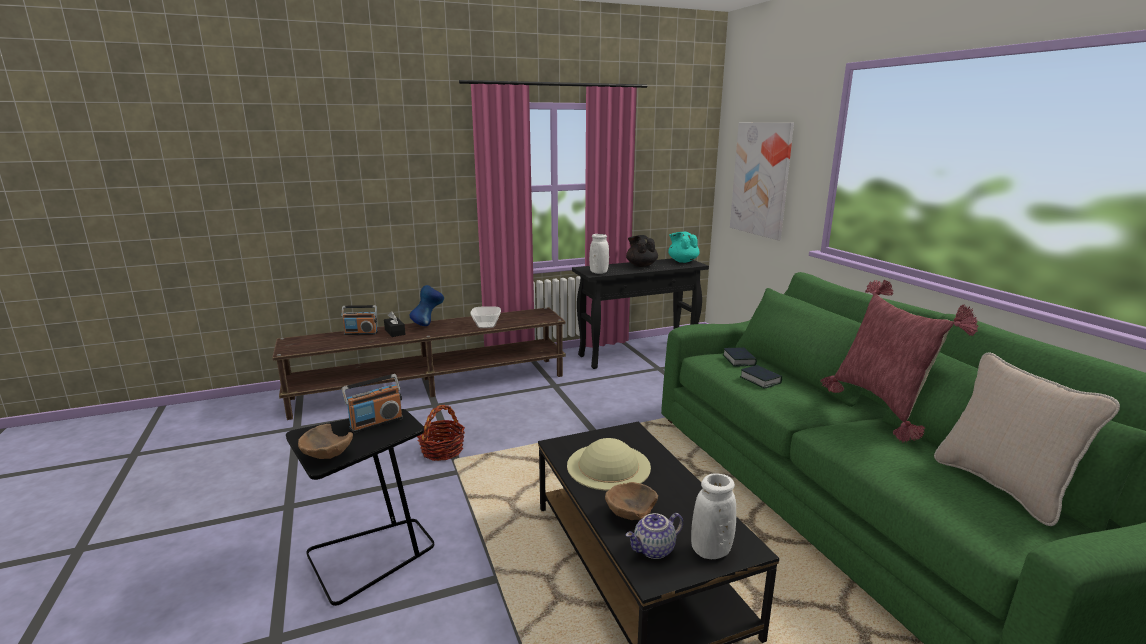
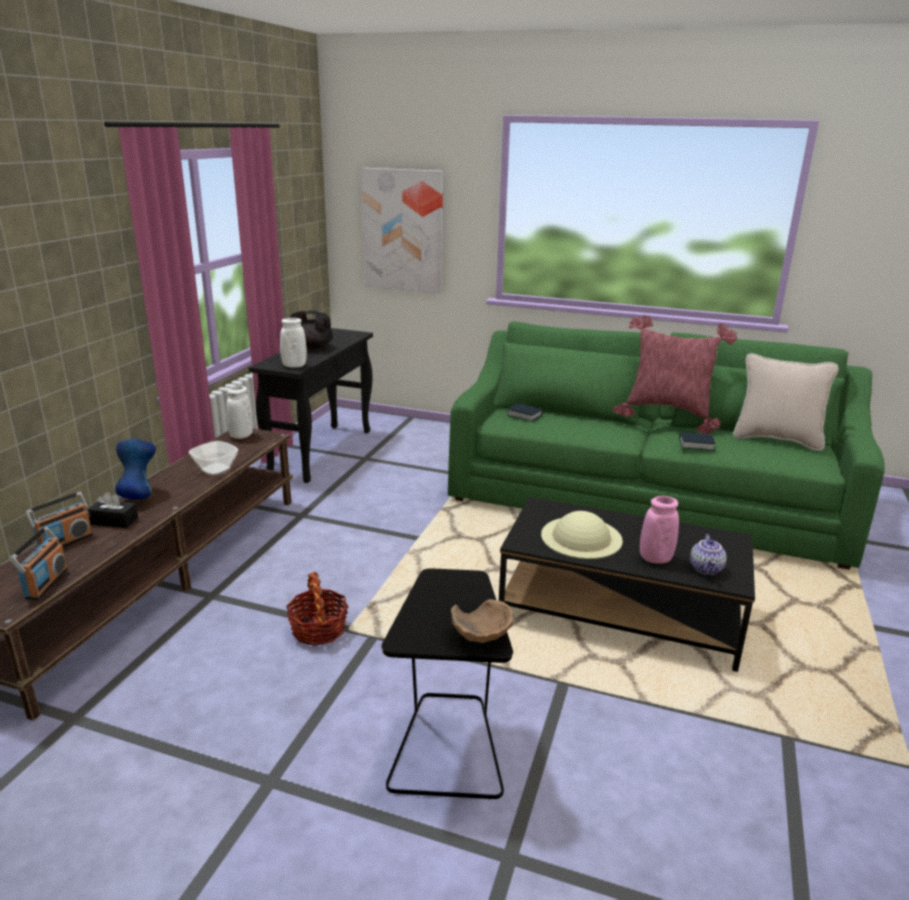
camera: 50 degrees left, 5 degrees up
(376, 423) = (439, 591): radio -> radio (46, 583)
(629, 514) = (655, 558): brown bowl -> pink vase
(682, 261) = (339, 333): turquoise teapot -> none
(711, 550) = (725, 551): white vase -> white vase (241, 436)
(760, 380) = (568, 426): book -> book (696, 445)

